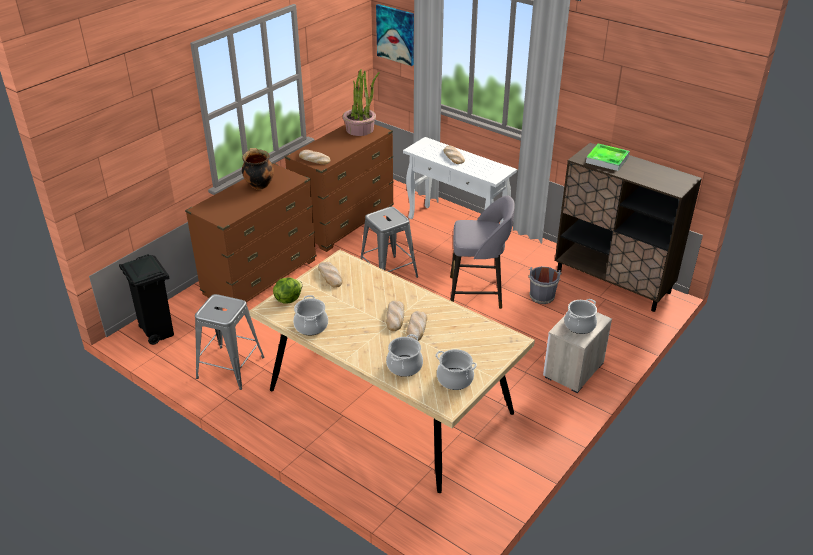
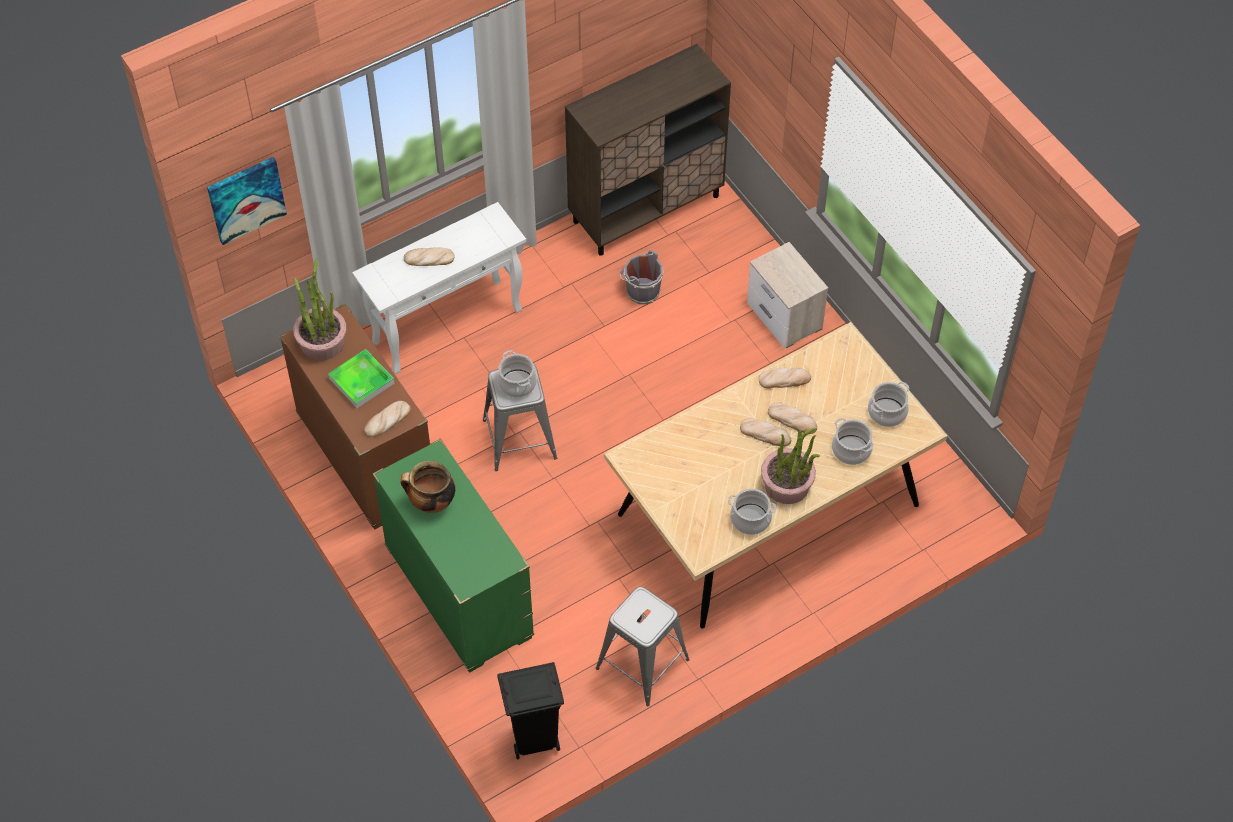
camera: 70 degrees left, 20 degrees up
(260, 277) = (458, 593): brown dresser -> green dresser
(288, 299) = (689, 531): lettuce -> none
(330, 276) = (659, 476): bread -> bread (784, 379)
(352, 338) = (787, 485): none -> potted plant
(477, 292) = (605, 354): grey stool -> none
(579, 325) = (789, 275): cooking pot -> cooking pot (517, 383)
(607, 159) = (616, 108): tray -> tray (361, 381)

